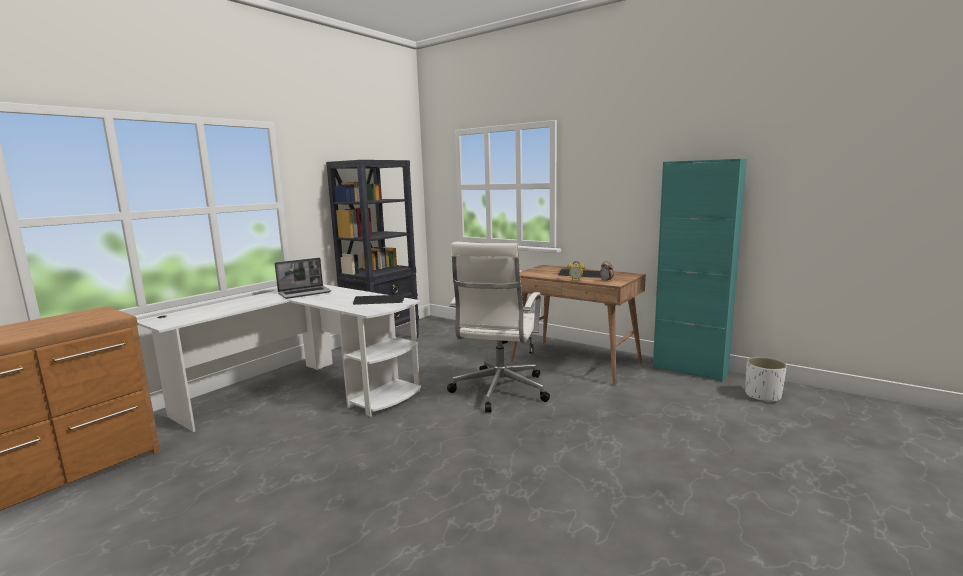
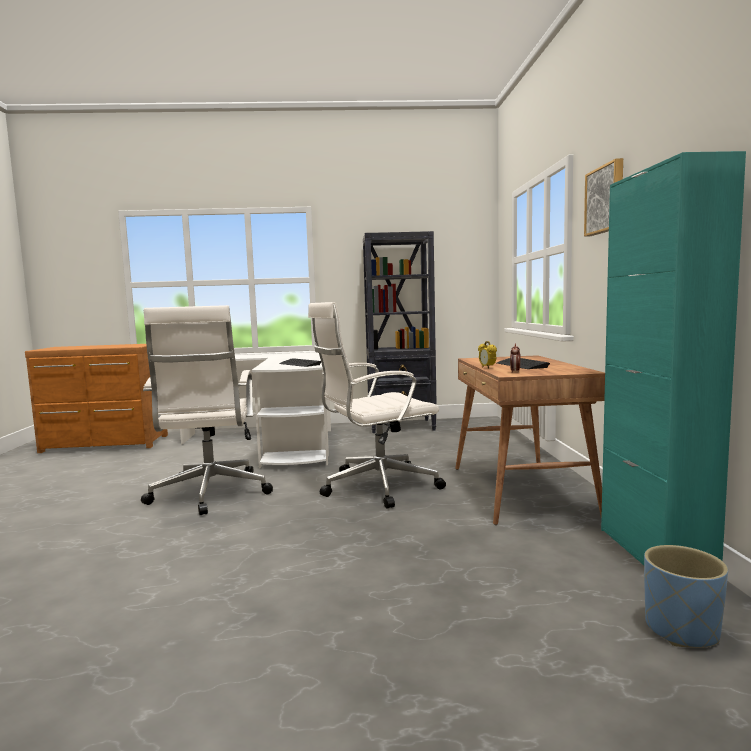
camera: 50 degrees right, 5 degrees down
(305, 293) = (292, 355): laptop -> none
(396, 453) = (209, 494): none -> white office chair
(606, 160) = (606, 199): none -> picture
(763, 396) = (682, 630): white planter -> blue planter

